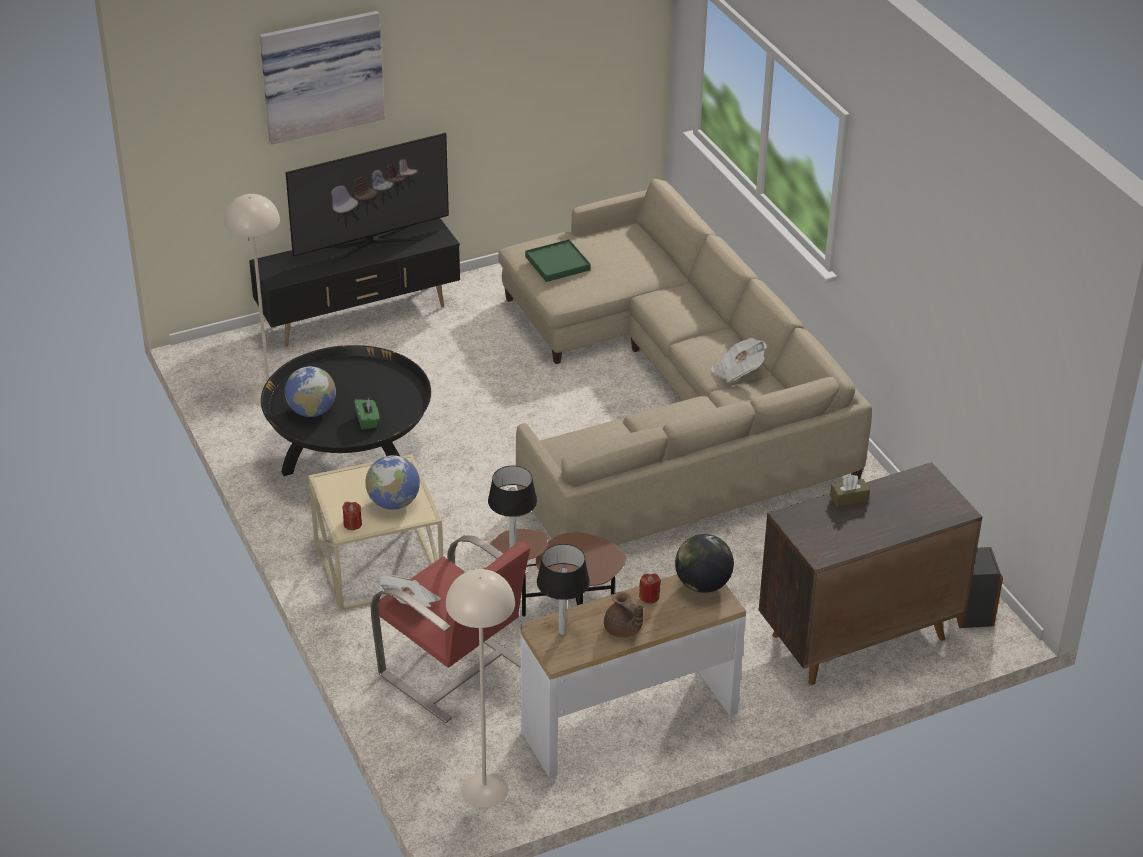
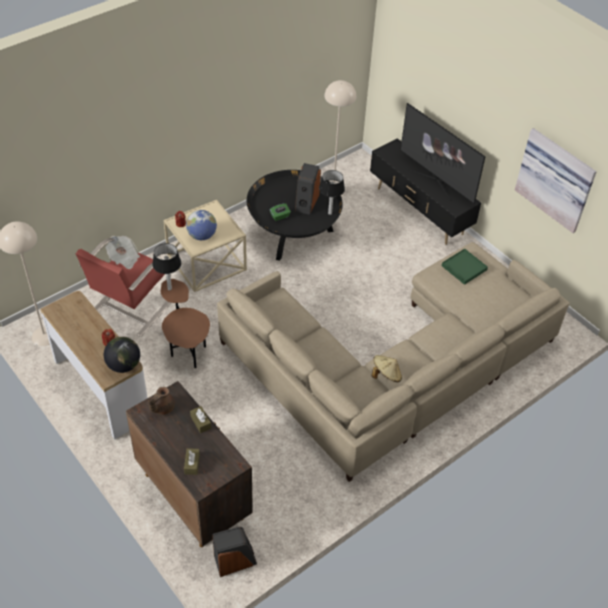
camera: 75 degrees right, 10 degrees up
(312, 411) = (281, 194): globe -> none
(321, 74) = (450, 70): picture -> picture (556, 179)
(346, 388) = (306, 203): none -> speaker
(561, 632) = (74, 308): table lamp -> table lamp (330, 213)
(623, 630) = (79, 334): brown teapot -> brown teapot (162, 408)
(737, 371) = (386, 375): newspaper -> beige hat
(920, 514) = (192, 464): none -> brown tissue box

